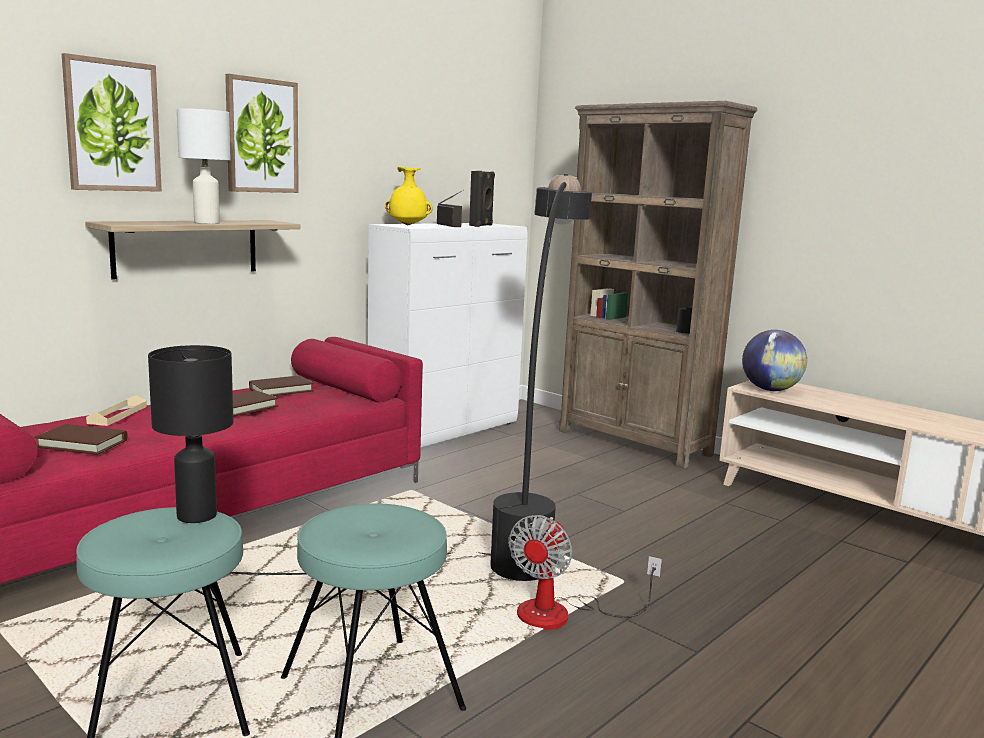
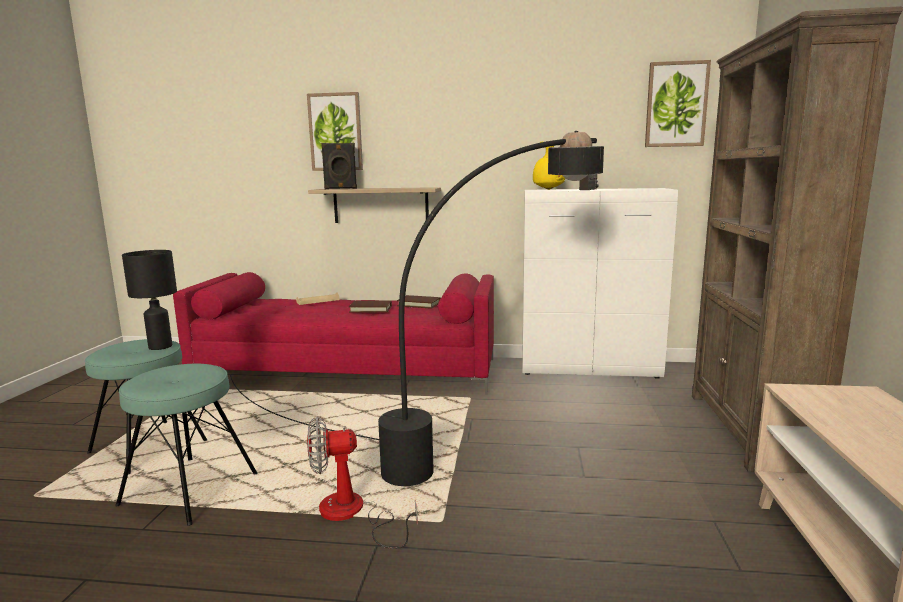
camera: 55 degrees right, 0 degrees up
(82, 443) = (267, 310): brown book -> none
(207, 223) = (374, 188): white table lamp -> none
(261, 136) = (434, 128): picture -> picture (676, 104)
(482, 225) = (625, 189): black speaker -> black speaker (340, 188)
(770, 390) = (821, 401): globe -> none

